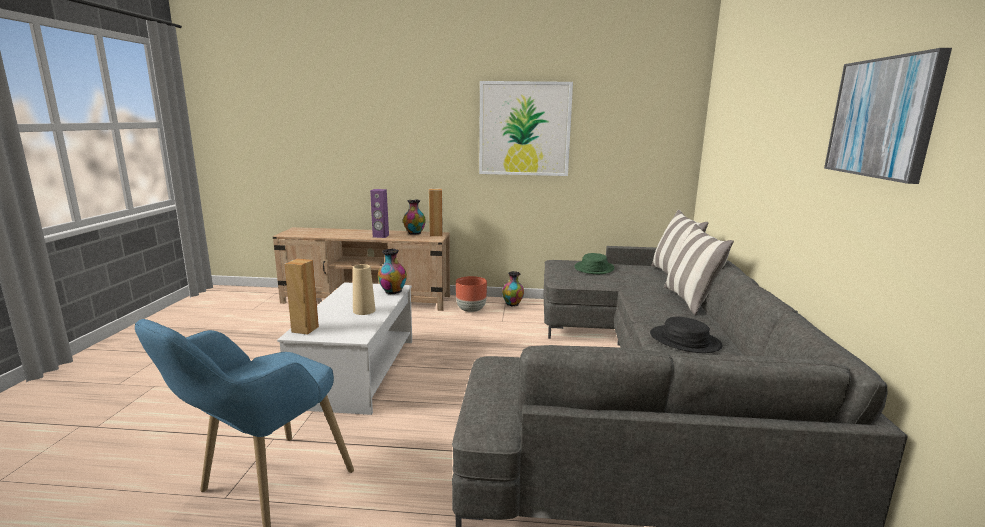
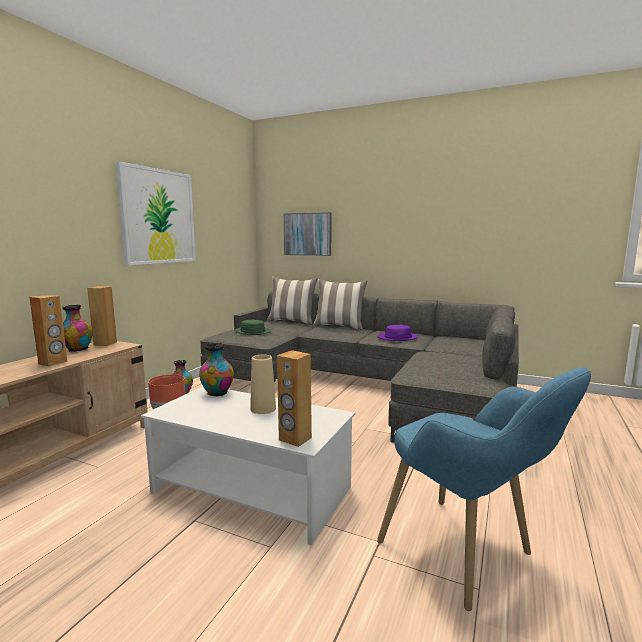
camera: 70 degrees left, 5 degrees down
(380, 236) = (53, 362): purple speaker -> brown speaker
(684, 340) = (398, 337): black hat -> purple hat
(882, 118) = (461, 205): picture -> picture (307, 234)

